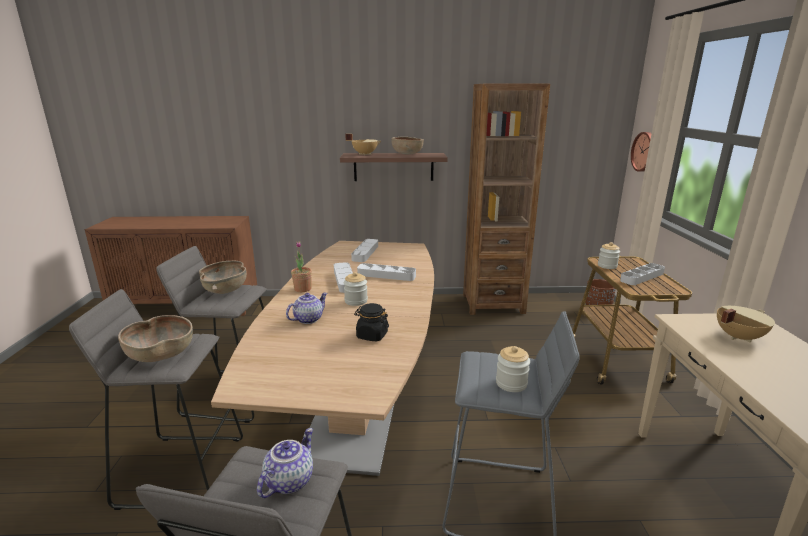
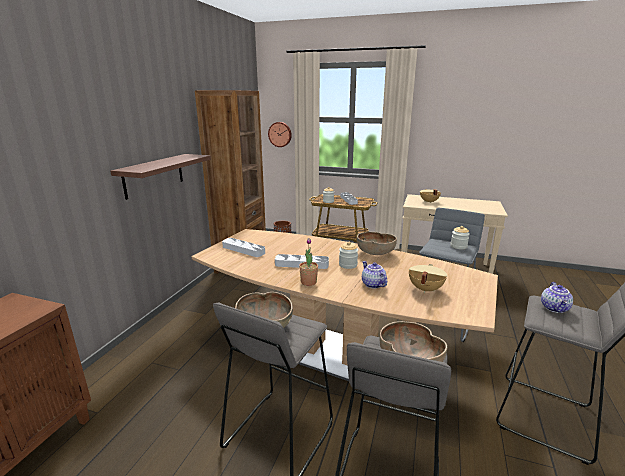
camera: 70 degrees left, 0 degrees up
(289, 480) = (555, 308): teapot -> teapot turned 120 degrees counterclockwise
(365, 154) = (140, 166): beige cooking pot -> beige cooking pot (424, 289)
(372, 335) = (407, 266): black jar -> none
(386, 275) = (304, 249): grey tray -> none
(407, 154) = (173, 159): brown bowl -> brown bowl (375, 253)

